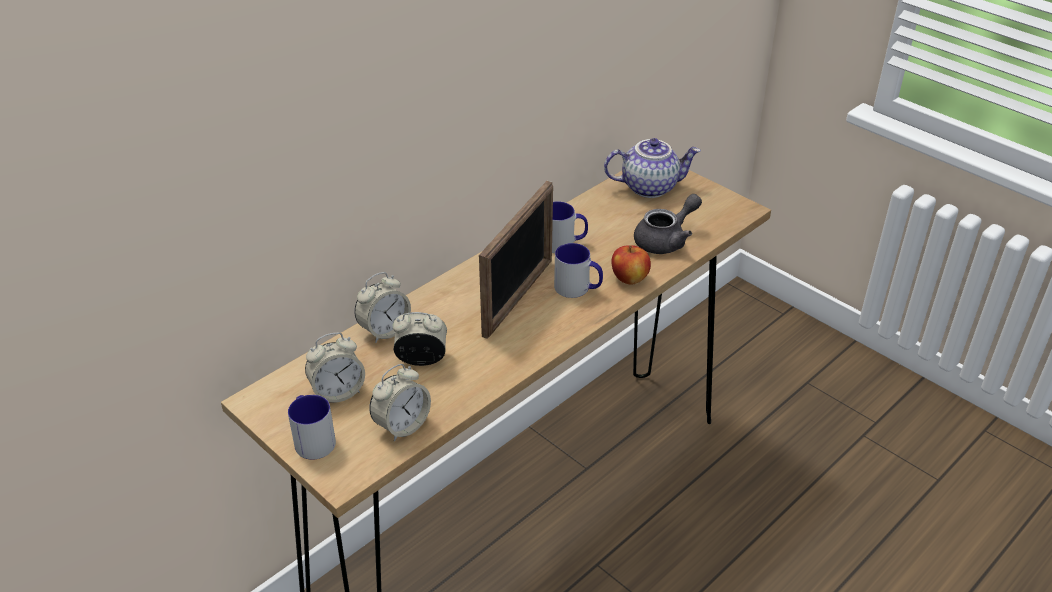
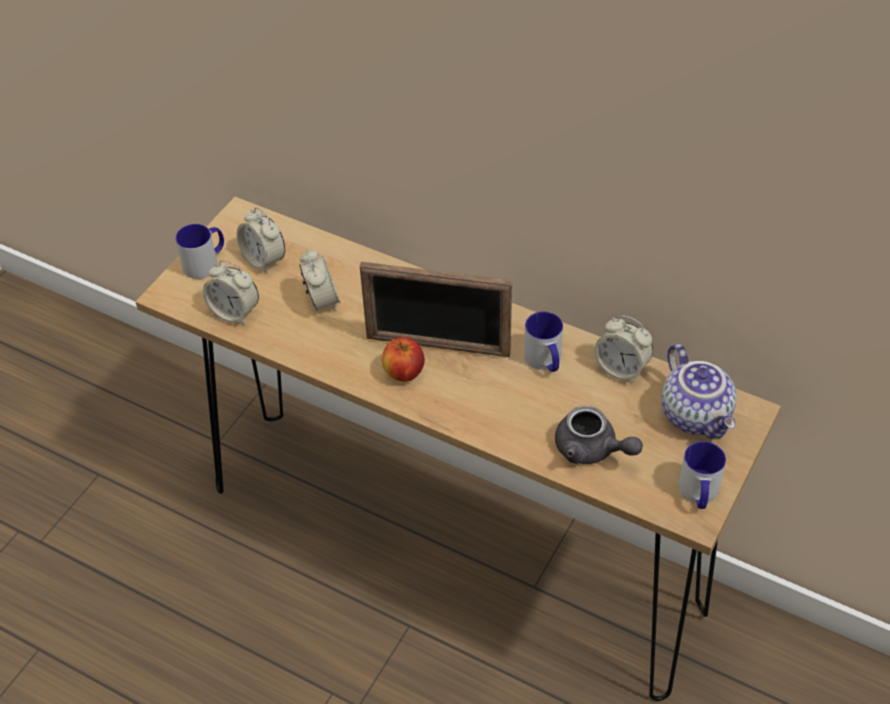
camera: 75 degrees right, 10 degrees up
(384, 330) = (353, 264): alarm clock -> alarm clock (621, 369)
(578, 288) = (470, 390): mug -> mug (699, 494)
(630, 279) = (505, 430): apple -> apple (404, 373)

